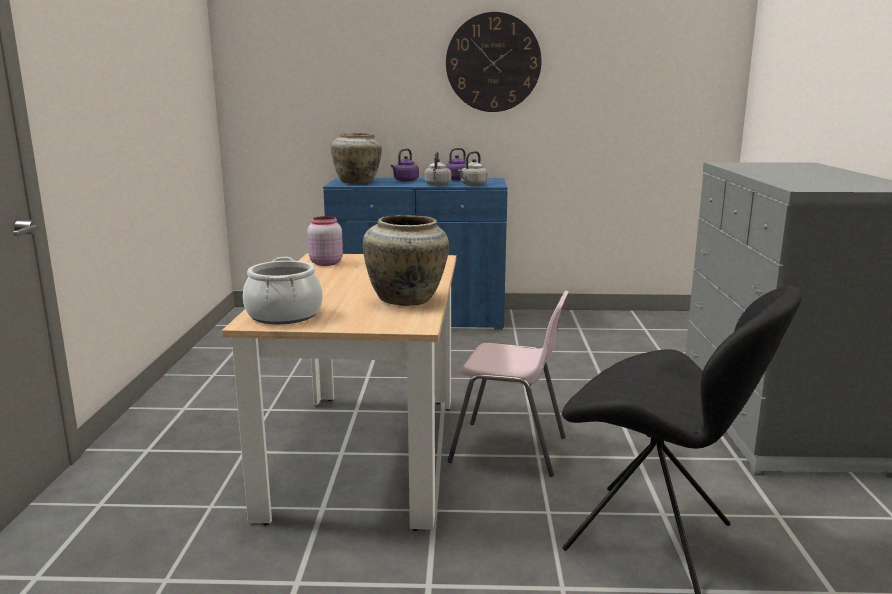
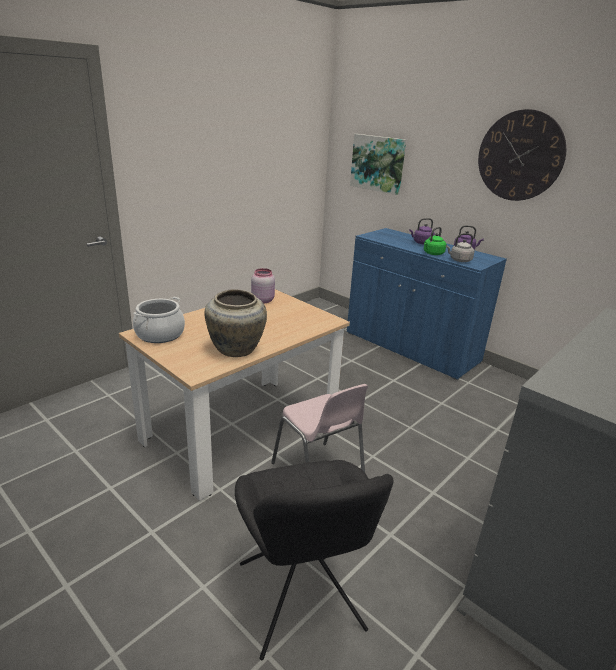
camera: 40 degrees right, 10 degrees up
(306, 95) = (378, 163): none -> picture
(358, 183) = (385, 237): beige vase -> none
(437, 185) = (432, 254): grey kettle -> green kettle

